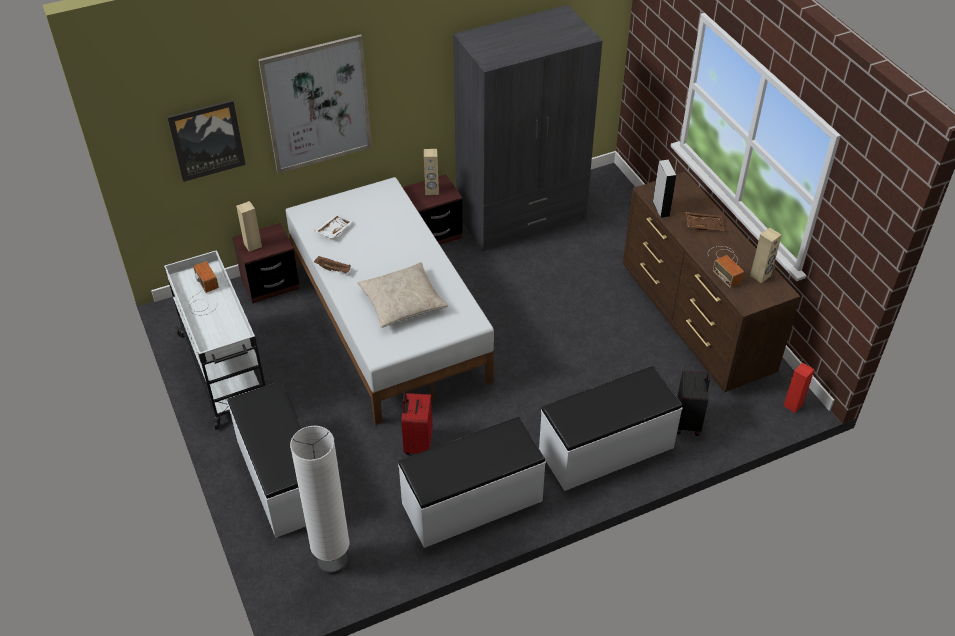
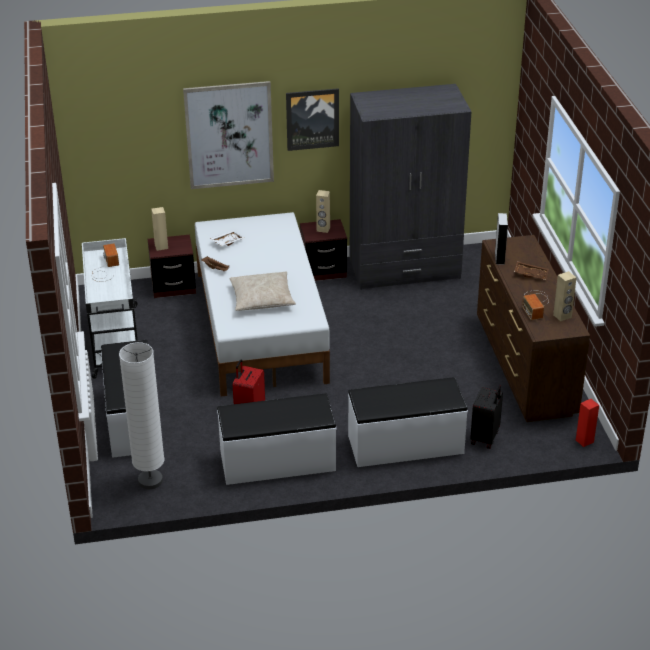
camera: 15 degrees right, 10 degrees down
(207, 140) = (135, 149): picture -> picture (312, 119)

